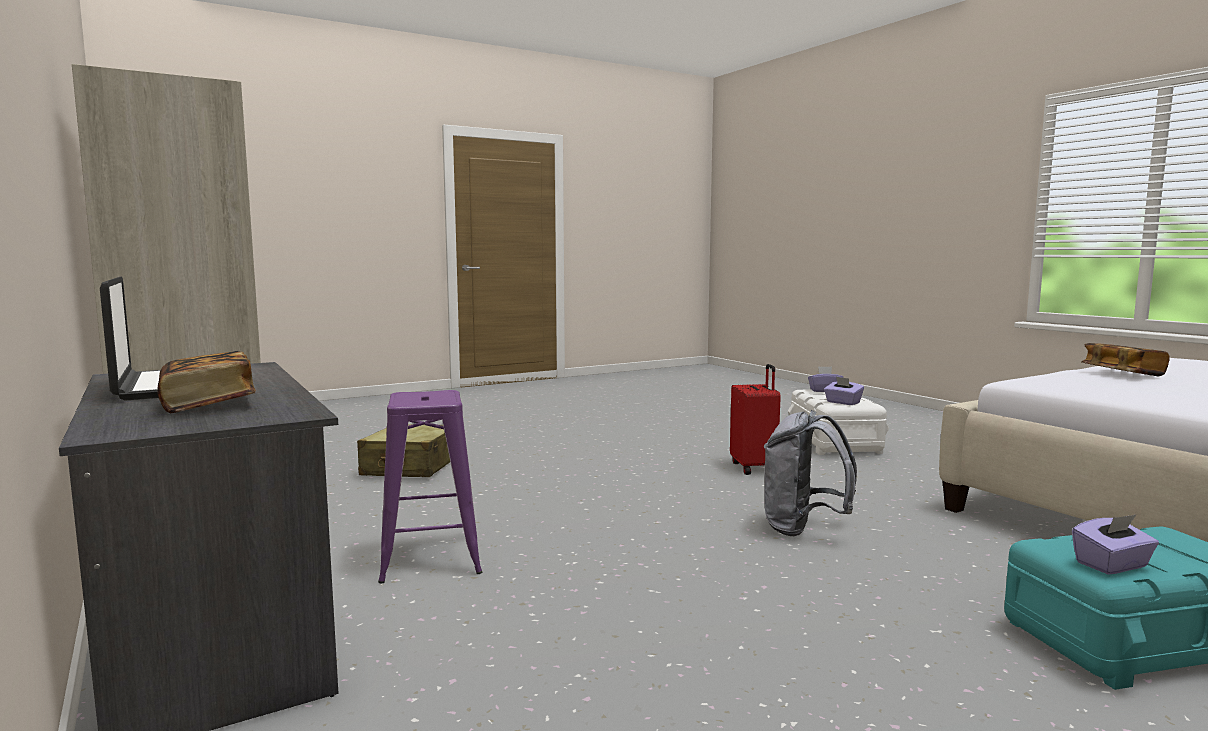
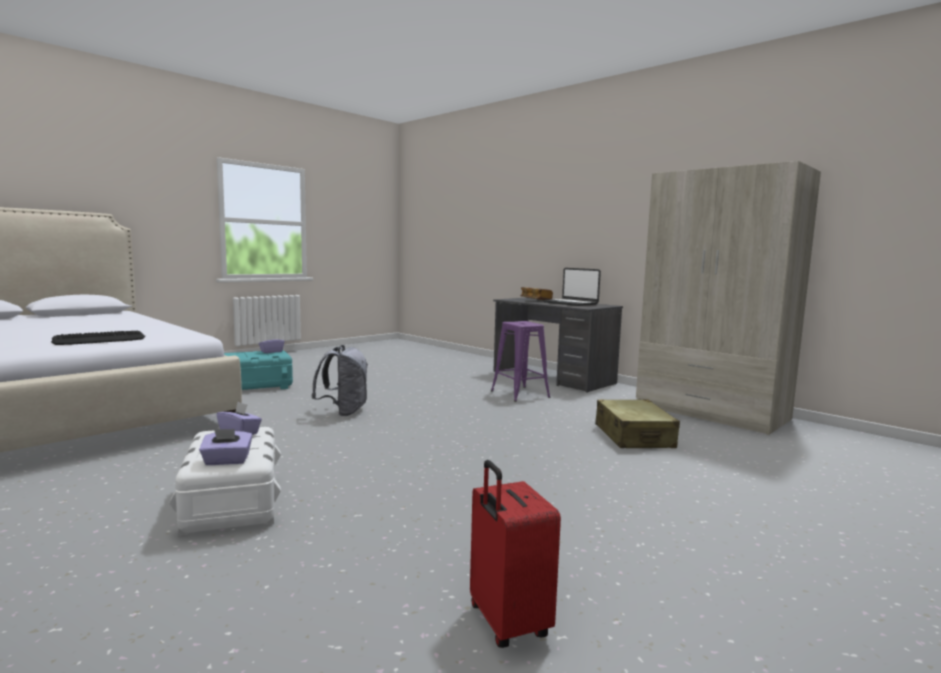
camera: 165 degrees right, 0 degrees up
(754, 468) = (353, 455): red suitcase -> red suitcase (506, 623)
(1122, 374) = (100, 339): book -> keyboard

